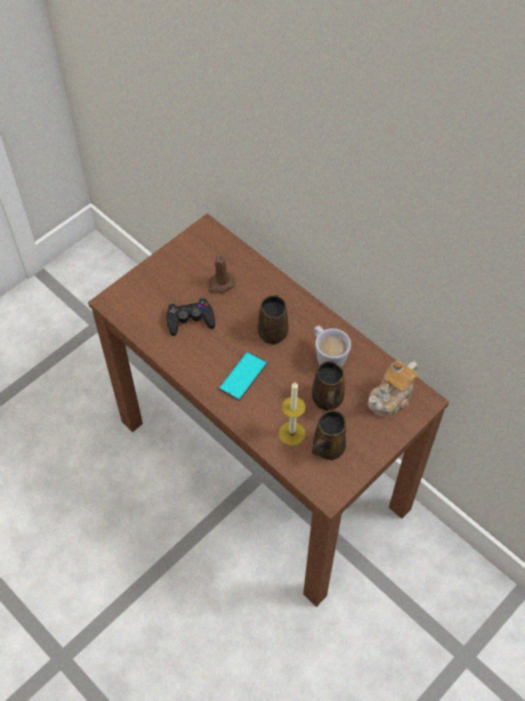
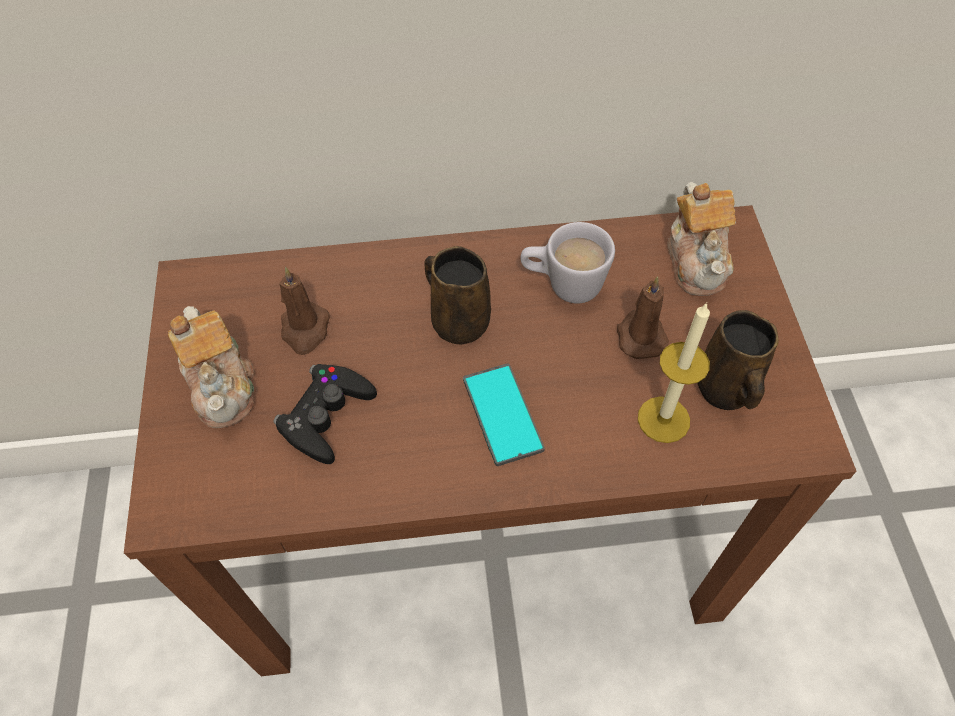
camera: 50 degrees left, 0 degrees up
(173, 277) = (222, 385): none -> teapot
(327, 400) = (640, 335): brown mug -> brown candle

